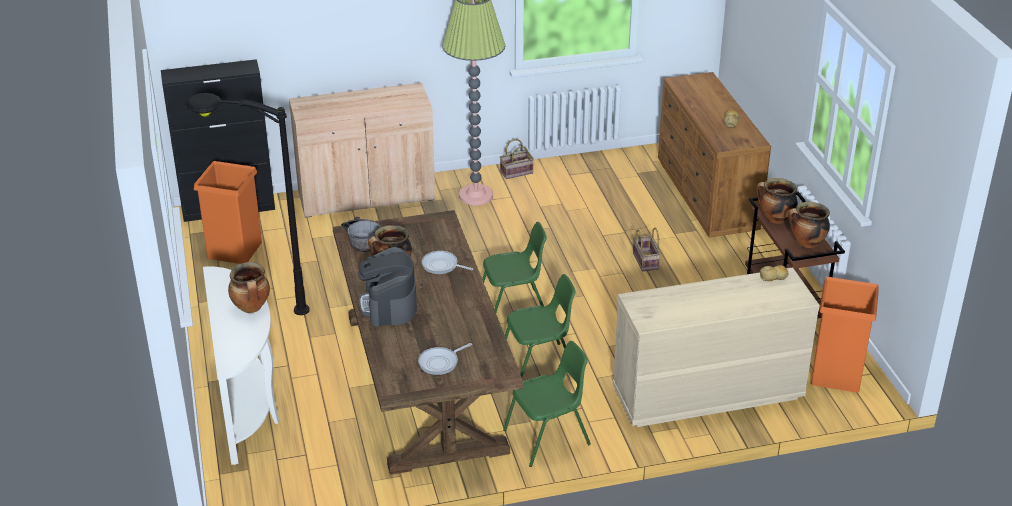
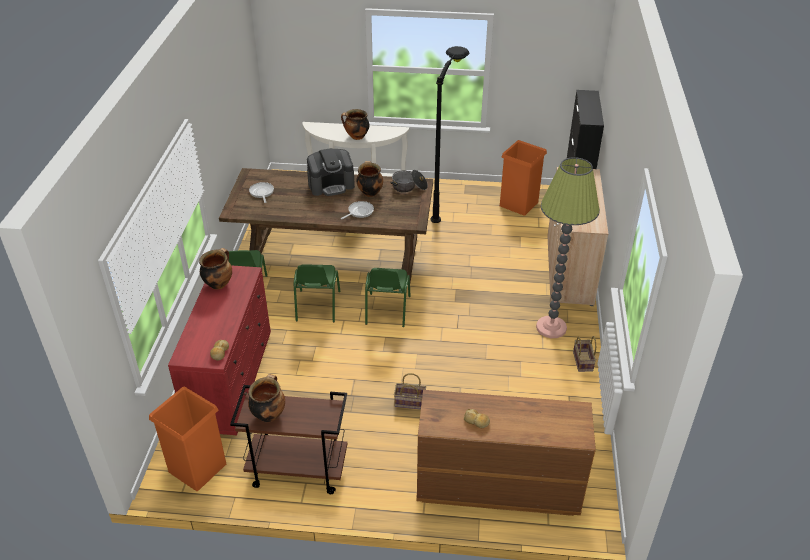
camera: 110 degrees right, 5 degrees up
(389, 305) = (331, 185): coffee machine -> coffee machine turned 150 degrees clockwise
(706, 394) = (231, 380): beige dresser -> red dresser
(774, 219) = (317, 408): cooking pot -> cooking pot (218, 283)

